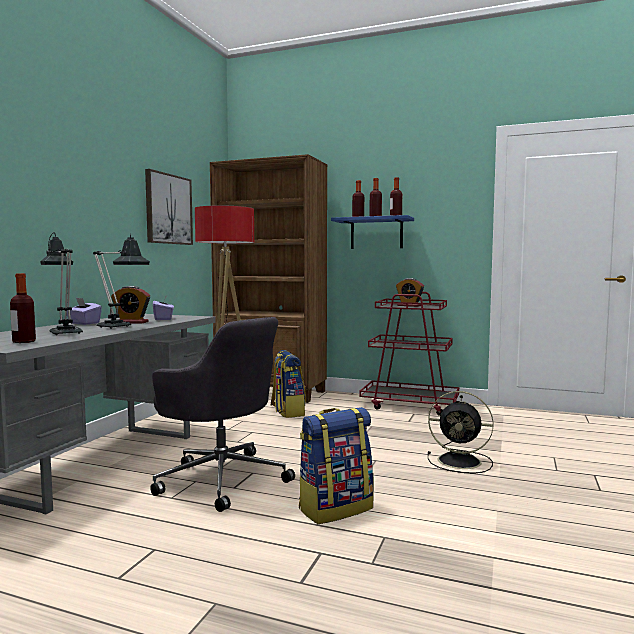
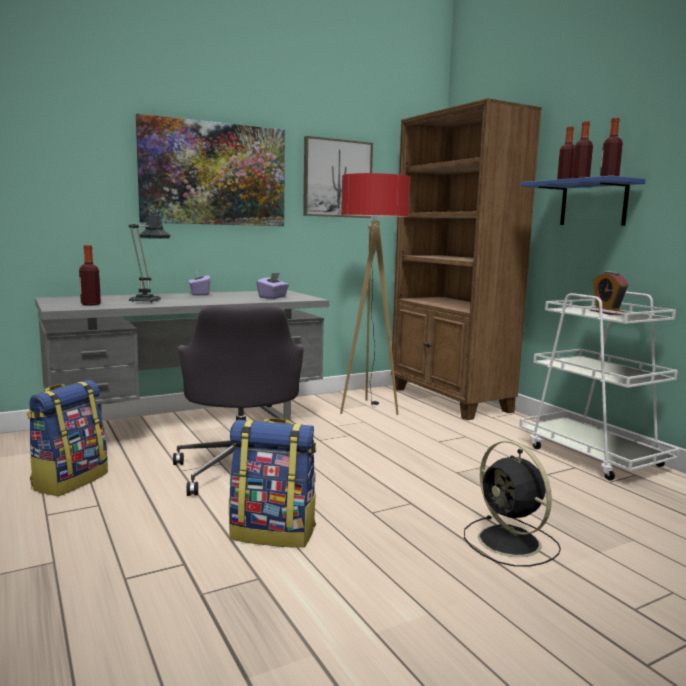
camera: 40 degrees right, 5 degrees up
(79, 199) = (214, 174): none -> picture
(118, 327) = (201, 301): table lamp -> none
(131, 322) = (233, 297): alarm clock -> none
(287, 412) = (425, 424): backpack -> backpack (70, 480)
(410, 405) = (592, 456): red cart -> white cart

